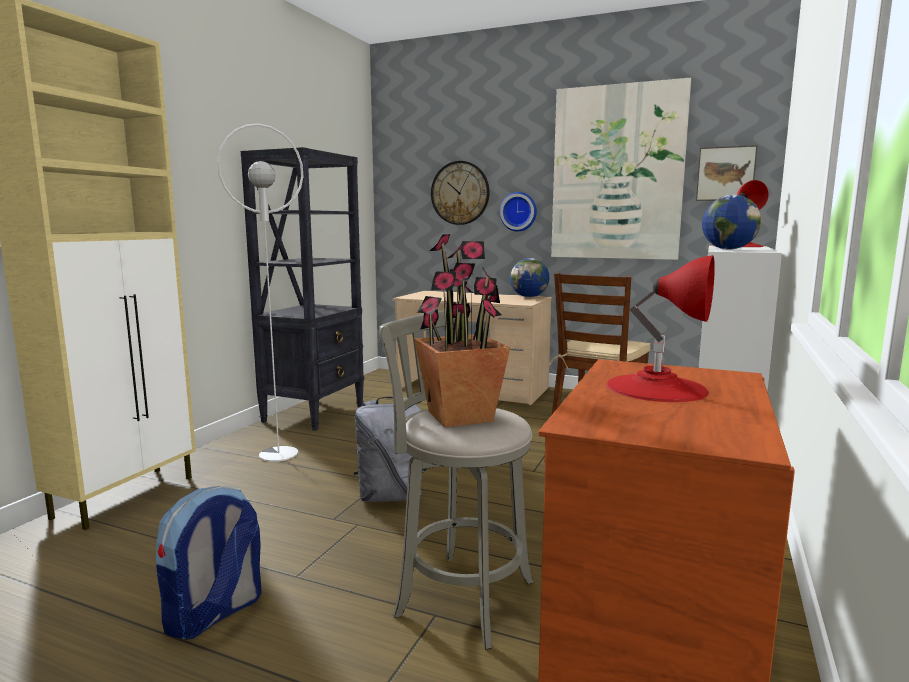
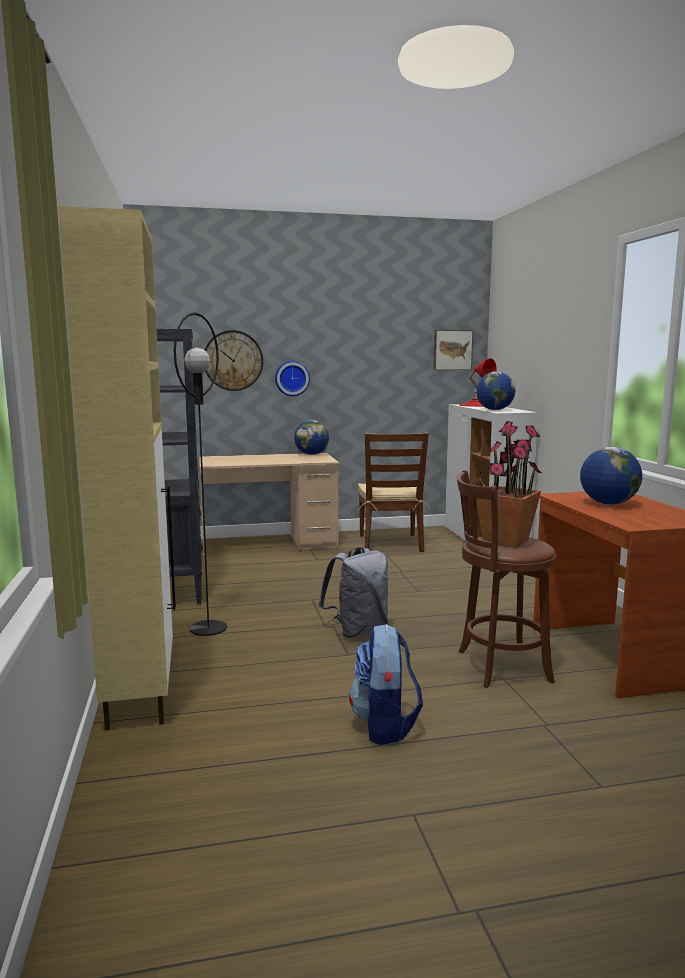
camera: 35 degrees left, 0 degrees up
(279, 454) = (208, 628): white floor lamp -> black floor lamp
(458, 595) = (498, 666): grey stool -> brown stool
(617, 173) = (374, 347): picture -> none
(656, 387) = (608, 504): red table lamp -> globe

